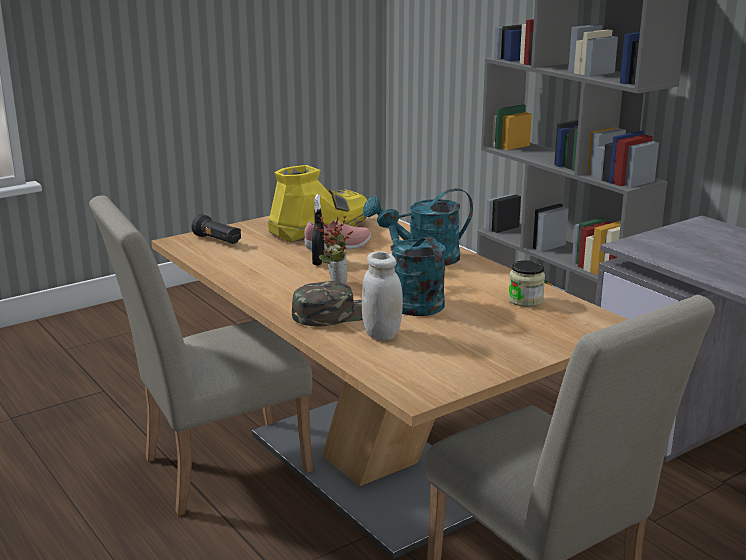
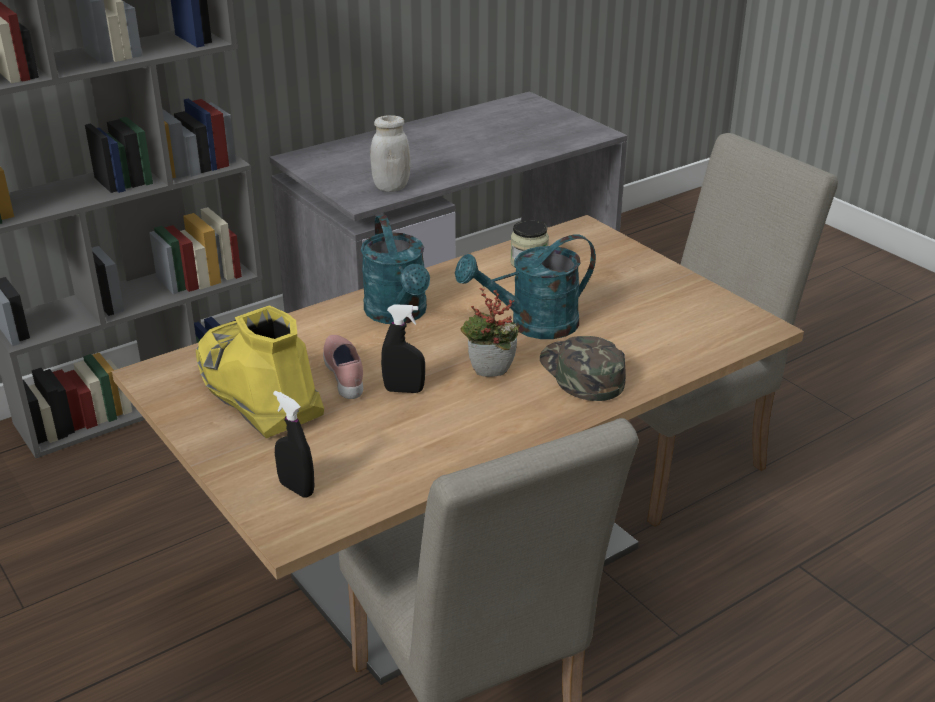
camera: 90 degrees left, 10 degrees up
(217, 240) = (296, 488): black flashlight -> black spray bottle
(381, 334) = (631, 344): white jar -> white jar (391, 187)

